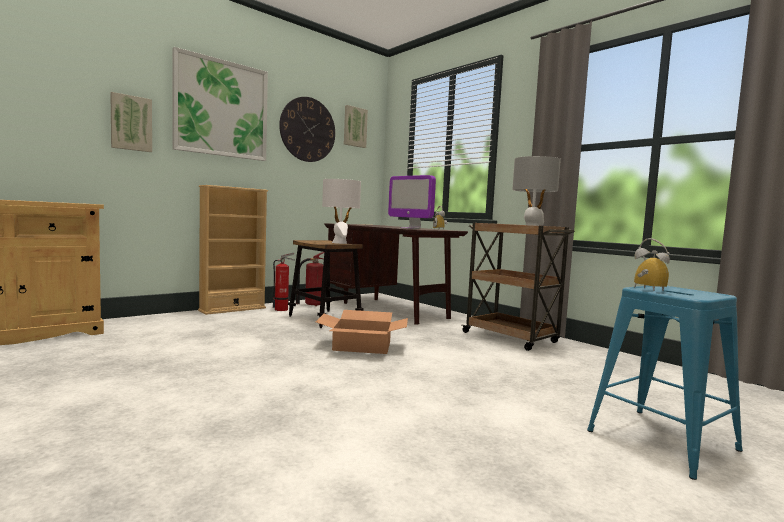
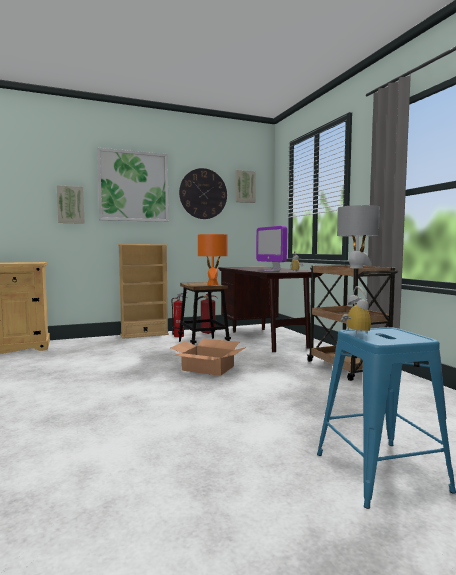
camera: 20 degrees right, 0 degrees up
(339, 243) = (212, 284): white table lamp -> orange table lamp

